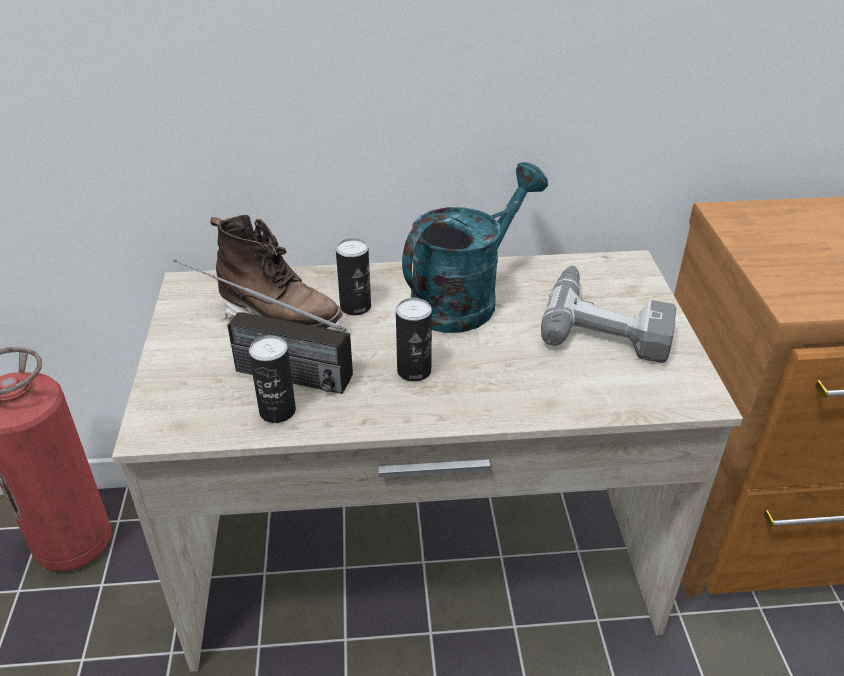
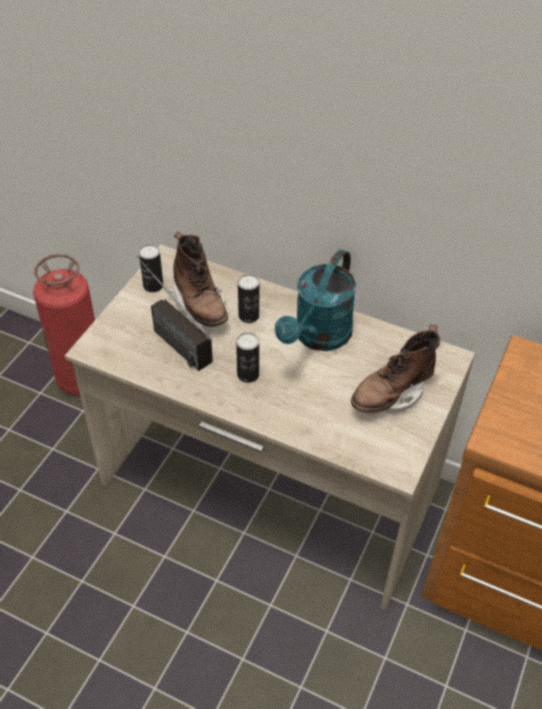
camera: 30 degrees right, 10 degrees up
(277, 411) = (158, 366): can -> can (153, 285)
(464, 298) = (318, 337): turquoise watering can -> turquoise watering can turned 135 degrees clockwise
(607, 322) = (391, 394): power drill -> brown boot

